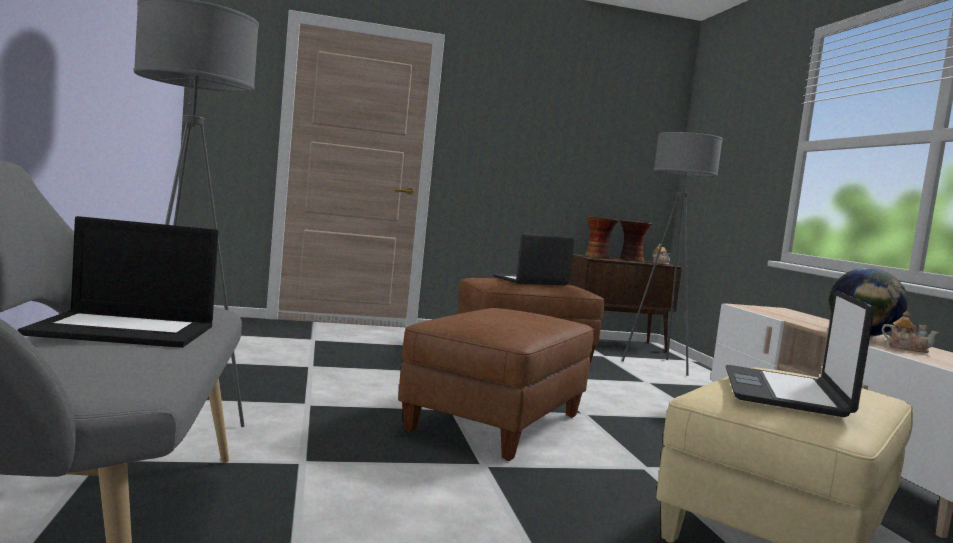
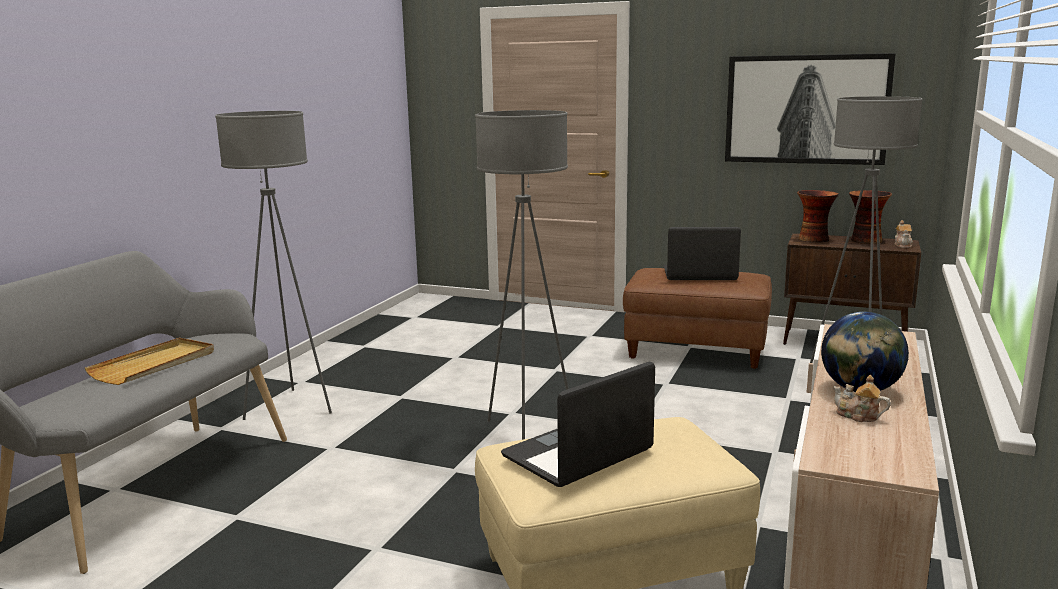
camera: 35 degrees right, 10 degrees up
(127, 330) = (154, 364): laptop -> beige tray
(496, 424) = (527, 433): brown ottoman -> grey floor lamp
(584, 151) = (806, 109): none -> picture
(907, 348) = (858, 416): teapot -> teapot turned 150 degrees clockwise

